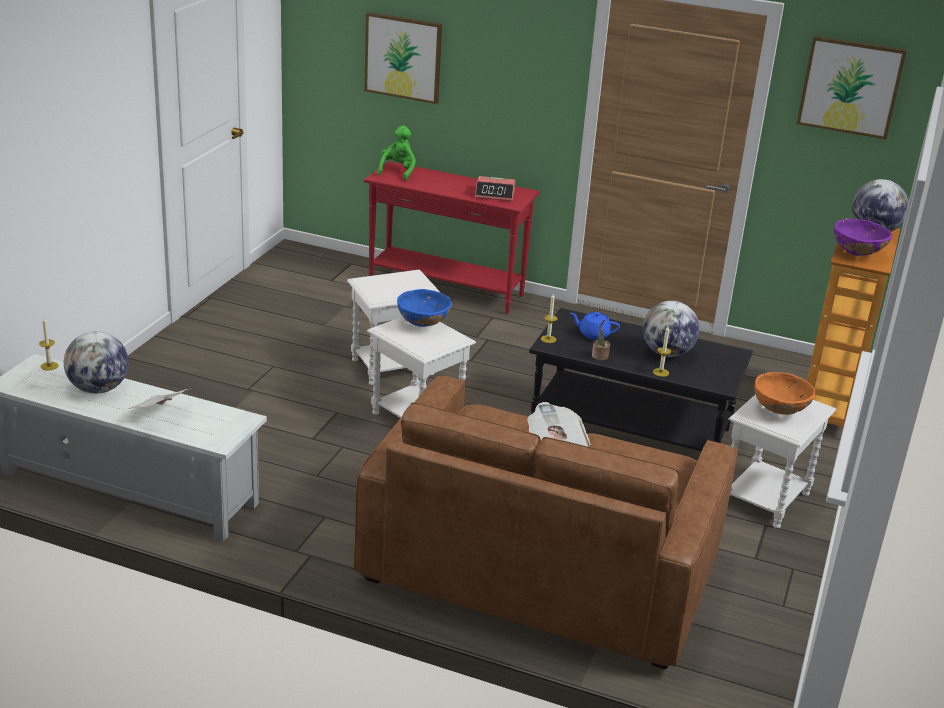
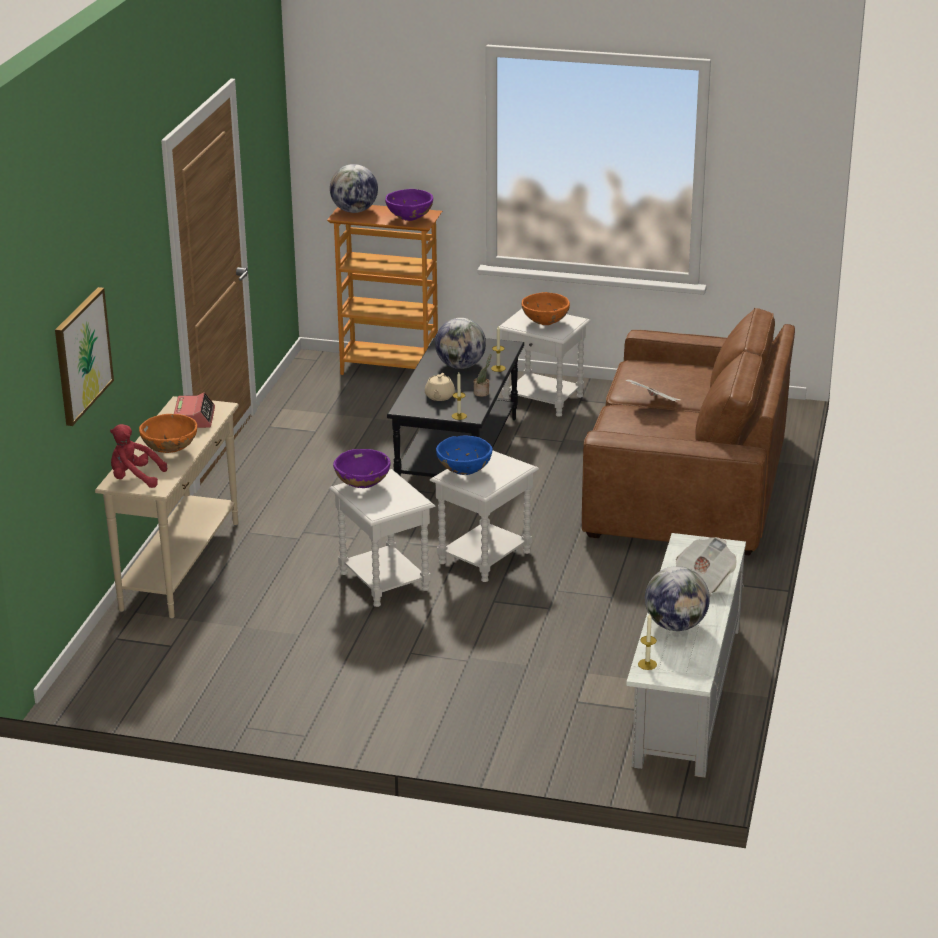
camera: 95 degrees left, 0 degrees up
(398, 171) = (135, 478): green plush toy -> red plush toy
(413, 280) = (362, 486): none -> purple bowl
(439, 184) = (170, 451): none -> orange bowl
(447, 289) = (179, 565): red console table -> beige console table
(593, 334) = (439, 397): blue teapot -> beige teapot
(850, 87) = (264, 121): picture -> none

